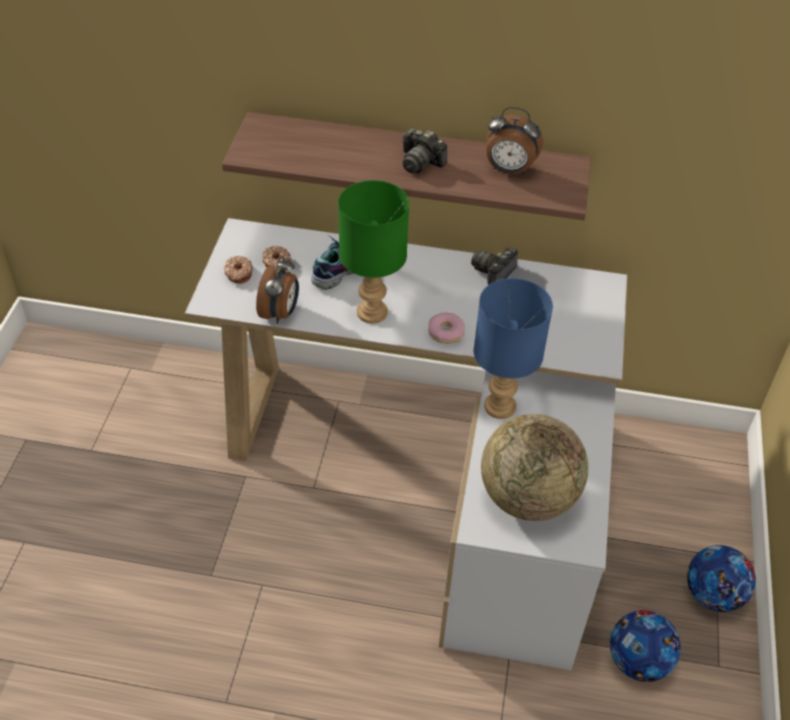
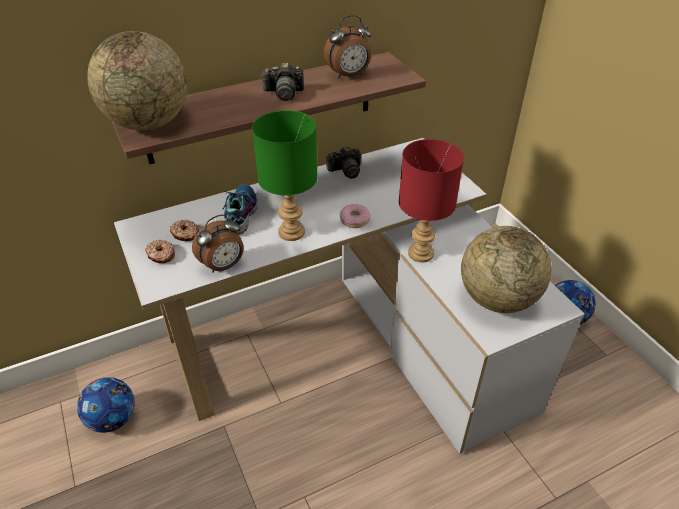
camera: 35 degrees left, 5 degrees down
(267, 141) = (149, 123): none -> globe
(280, 313) = (223, 266): alarm clock -> alarm clock turned 75 degrees clockwise
(494, 272) = (346, 171): camera -> camera turned 105 degrees counterclockwise
(498, 406) = (419, 254): blue table lamp -> red table lamp
(638, 661) = (568, 381): football -> football (113, 419)

